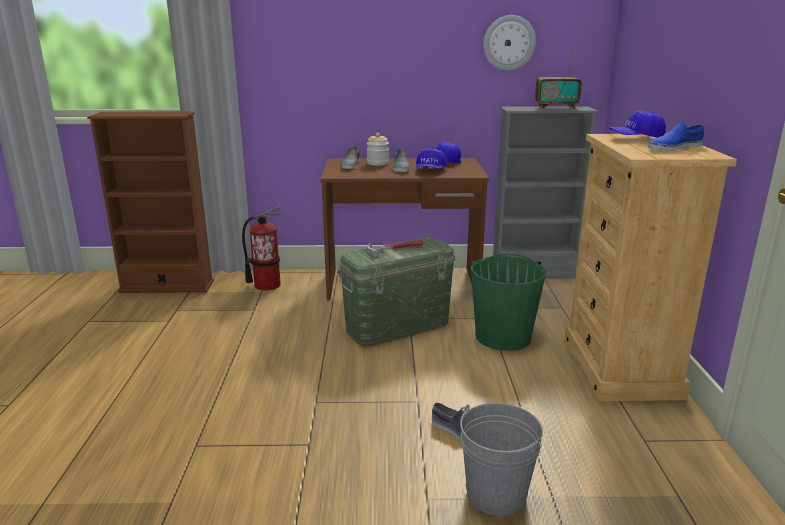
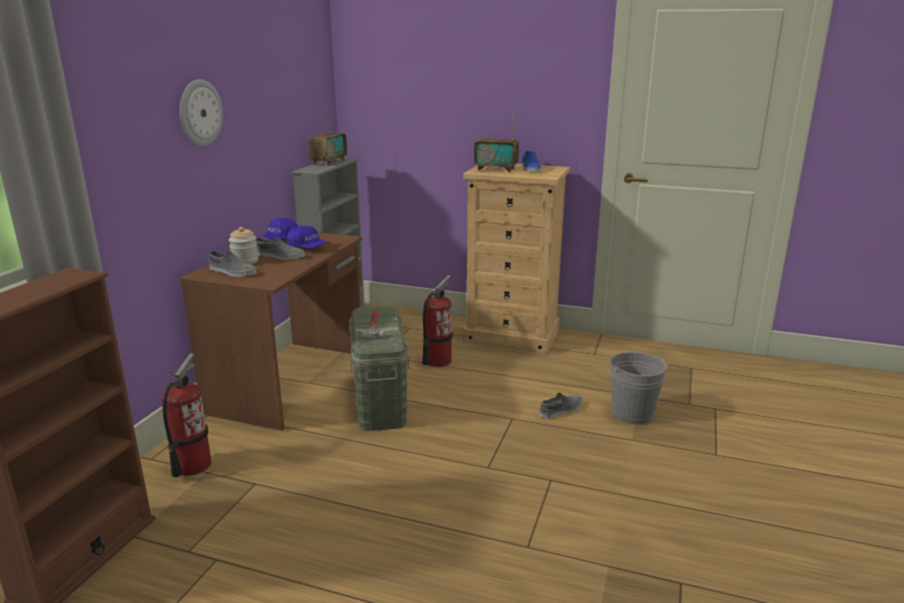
camera: 70 degrees left, 0 degrees up
(503, 336) = (437, 361): green bucket -> fire extinguisher
(509, 43) = (286, 107): wall clock -> wall clock (200, 113)
(636, 139) = (496, 169): blue cap -> radio

